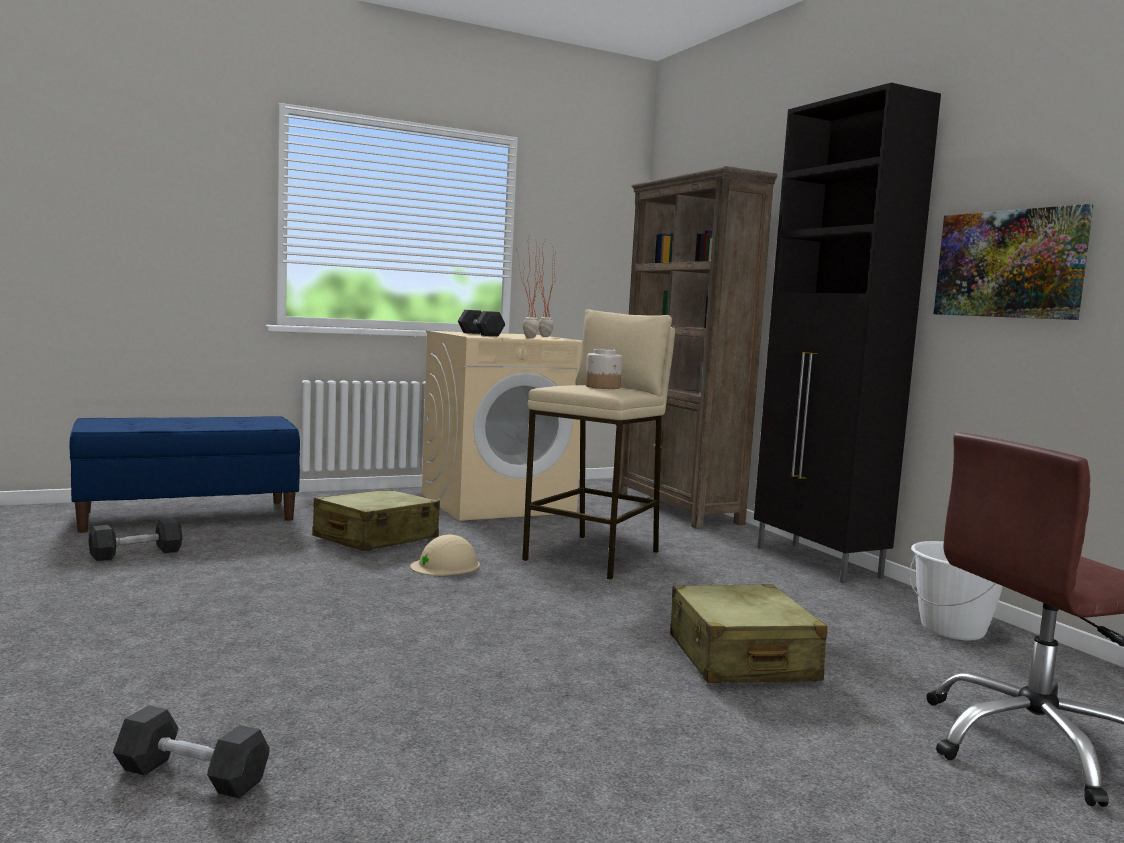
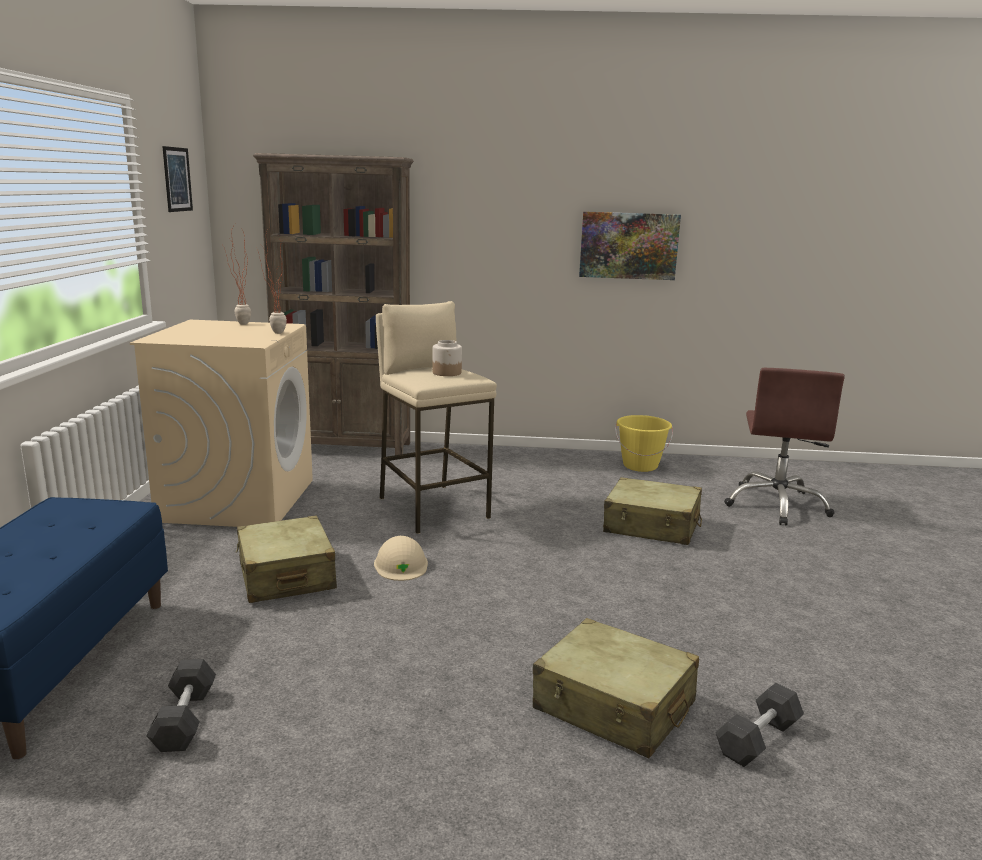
camera: 60 degrees left, 10 degrees up
(228, 686) = (614, 706): none -> beige suitcase
(480, 334) = (217, 337): grey dumbbell -> none
(585, 215) = (177, 179): none -> picture
(818, 563) = (510, 453): black cabinet -> none
(953, 630) = (640, 466): white bucket -> yellow bucket

